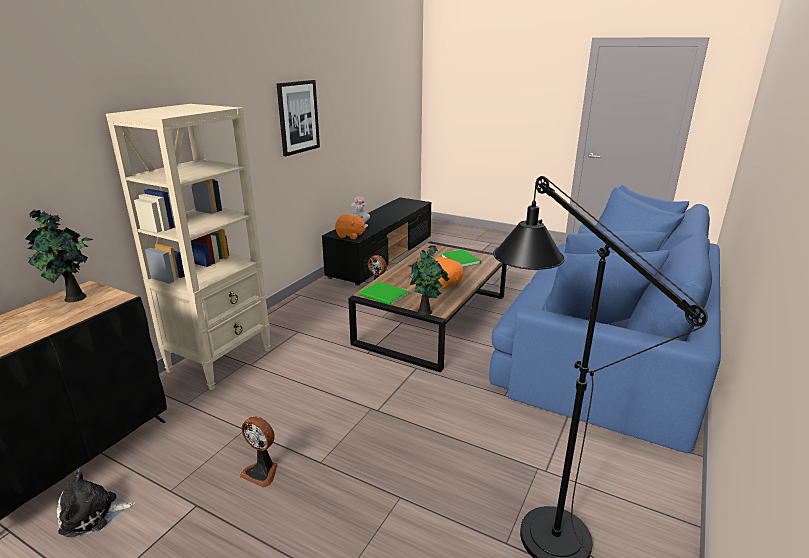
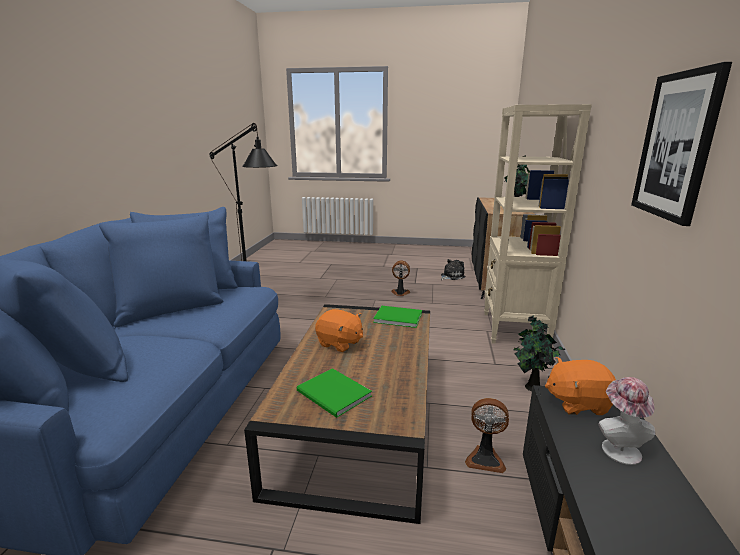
camera: 160 degrees right, 5 degrees down
(426, 312) = (343, 309): potted plant -> potted plant (531, 387)

